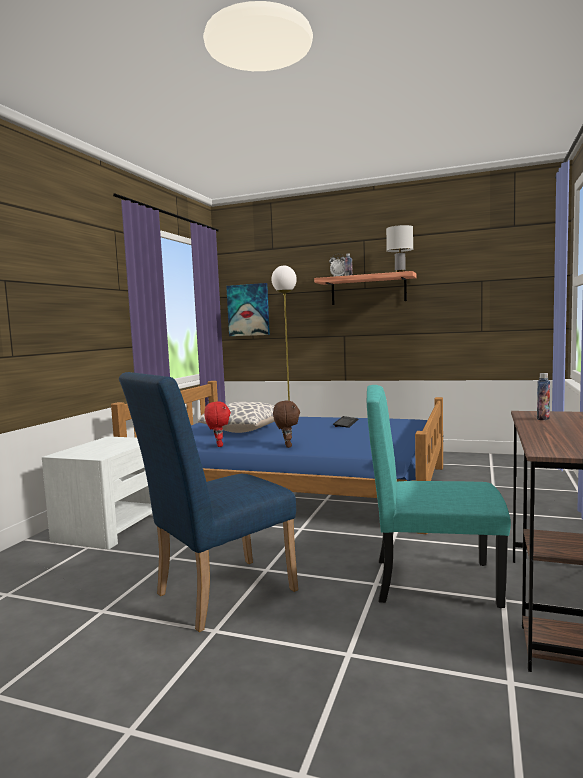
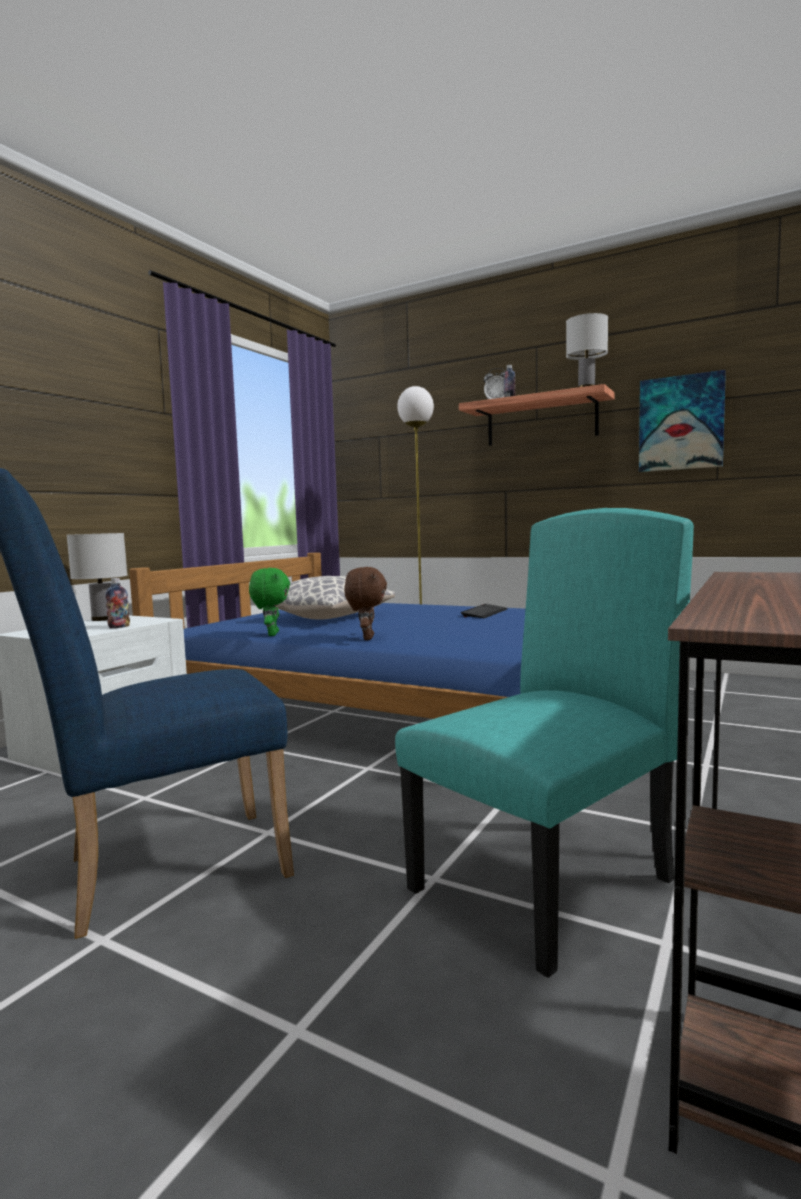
camera: 10 degrees right, 0 degrees up
(101, 441) = (103, 619): none -> white table lamp
(218, 445) = (271, 634): red plush toy -> green plush toy
(248, 310) = (375, 457): picture -> picture (681, 423)
(435, 581) = (544, 886): turquoise chair -> turquoise chair turned 120 degrees clockwise
(543, 419) = (768, 579): bottle -> bottle (119, 627)

